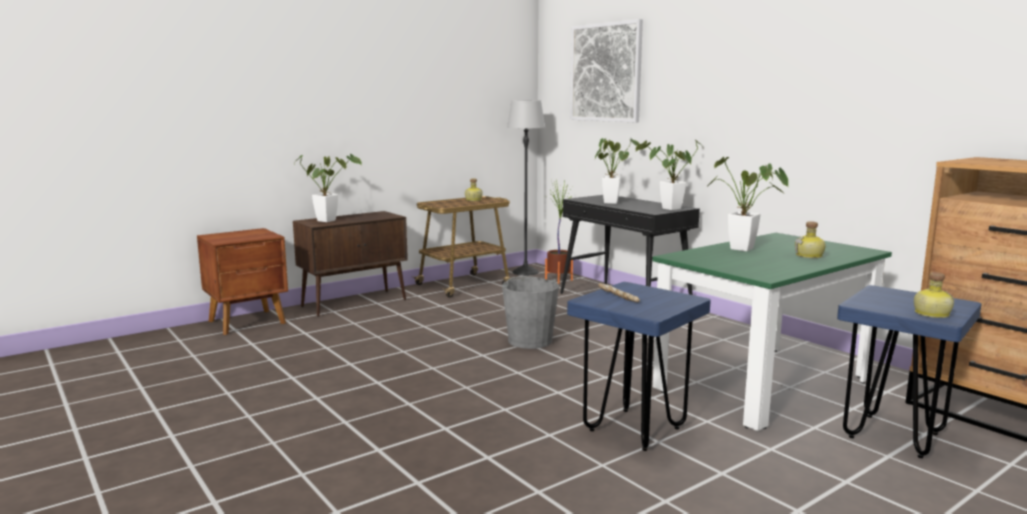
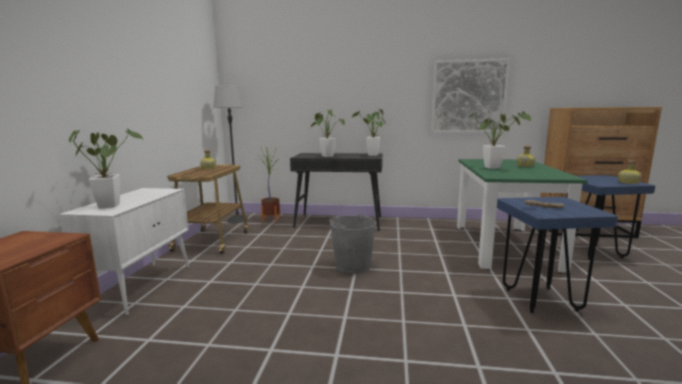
camera: 45 degrees left, 0 degrees up
(355, 303) = (143, 286): brown cabinet -> white cabinet
(605, 72) = (291, 66): picture -> picture (468, 97)

